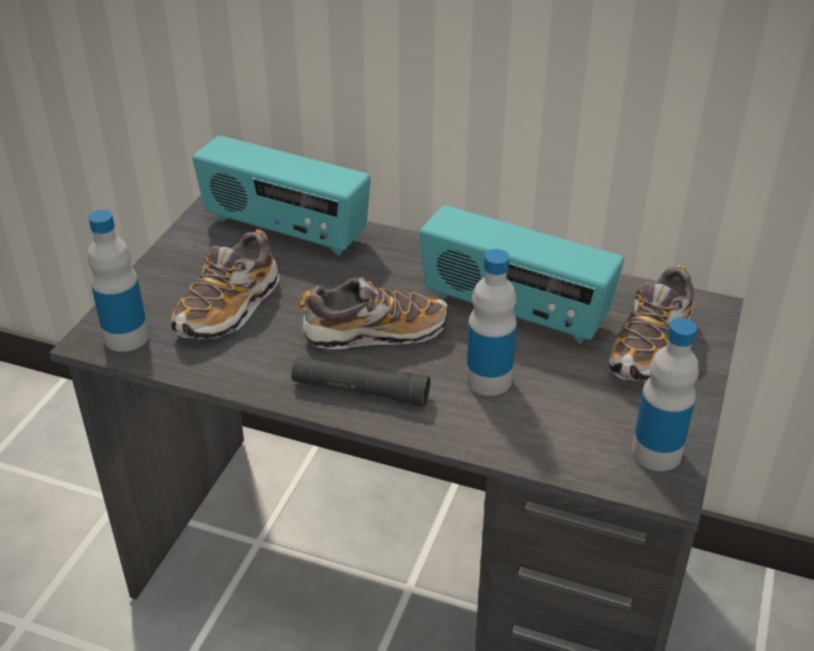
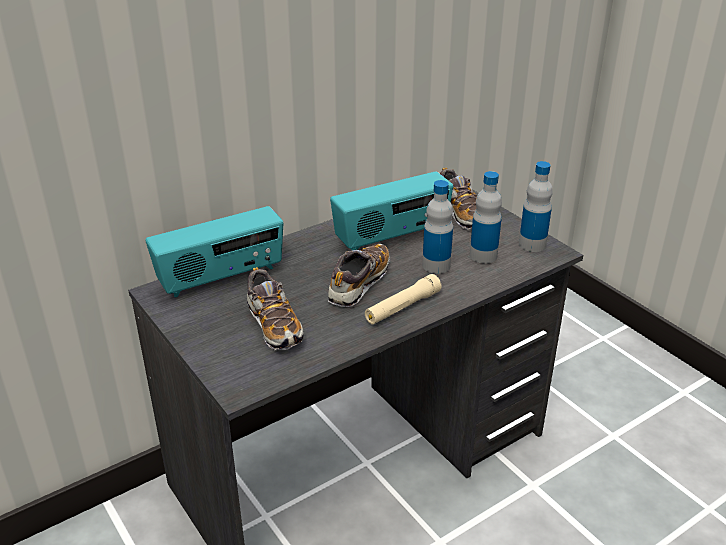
camera: 55 degrees left, 5 degrees down
(126, 337) = (253, 375): bottle -> bottle (483, 255)
(360, 391) = (402, 307): black flashlight -> beige flashlight

